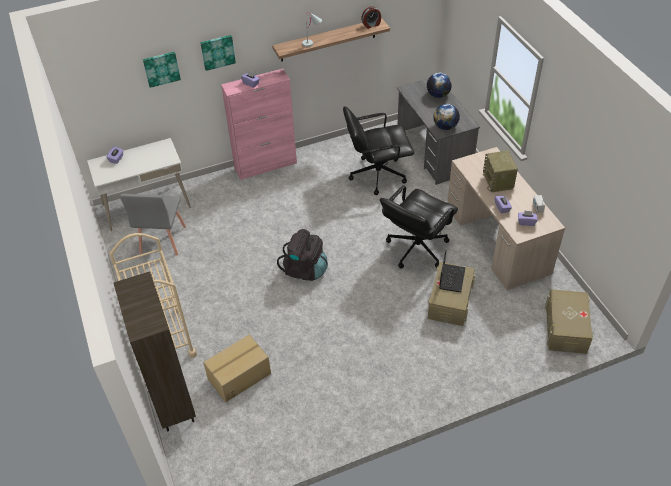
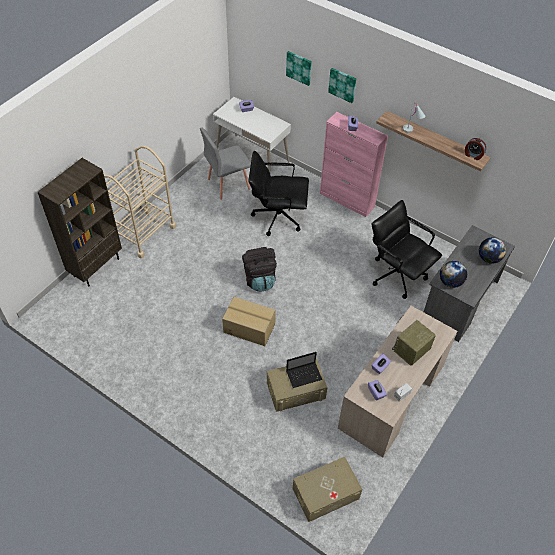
camera: 55 degrees right, 5 degrees up
(238, 376) = (139, 290): cardboard box -> cardboard box (249, 327)
(416, 249) = (335, 341): black office chair -> black office chair (277, 217)

